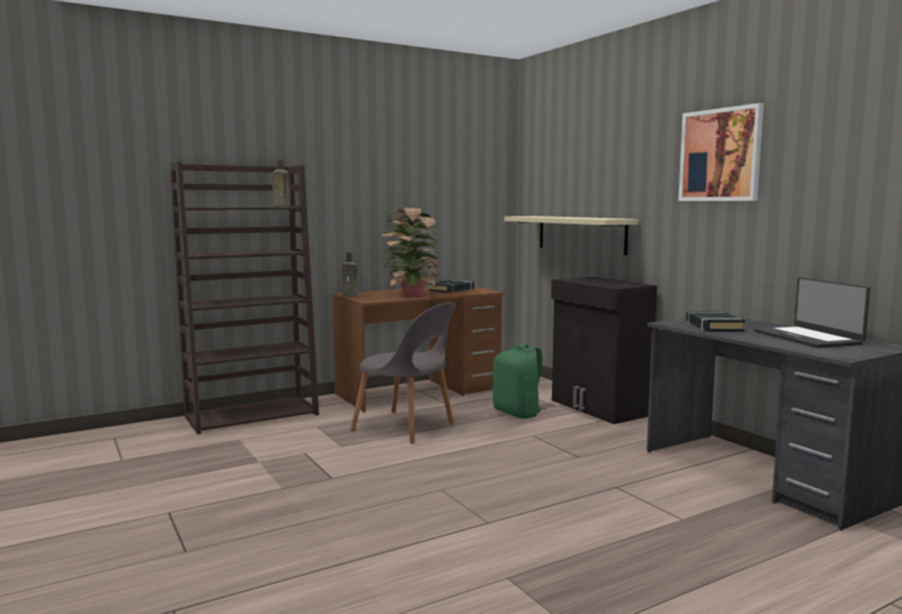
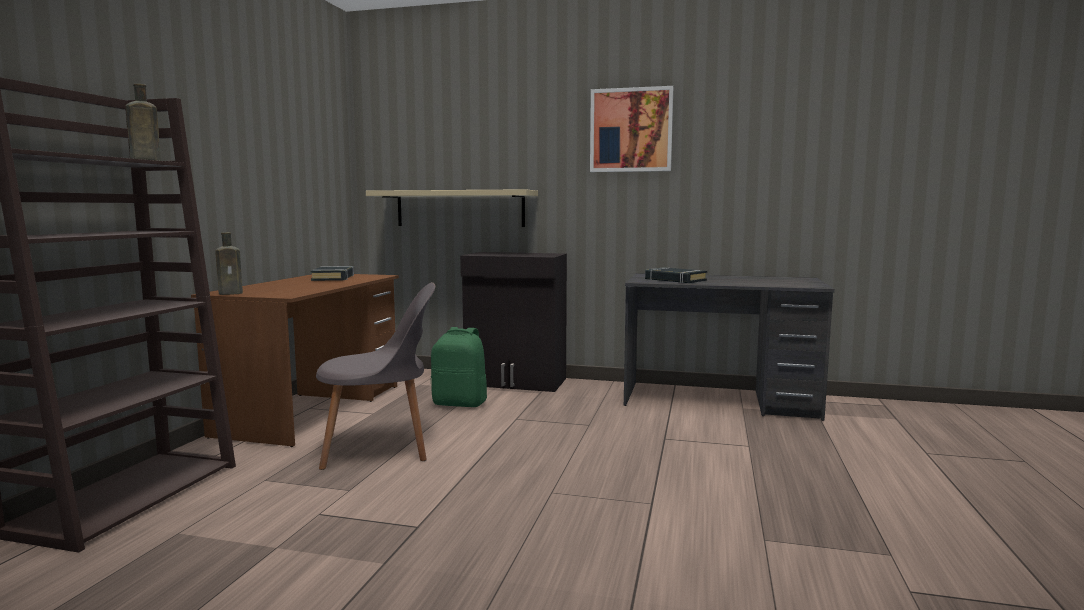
camera: 45 degrees left, 0 degrees up
(411, 295) = (310, 286): potted plant -> none
(807, 337) = (751, 279): laptop -> none

